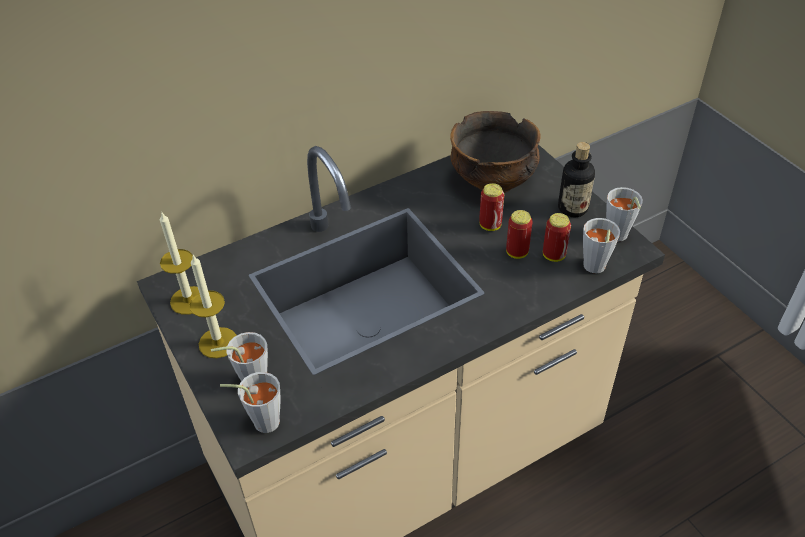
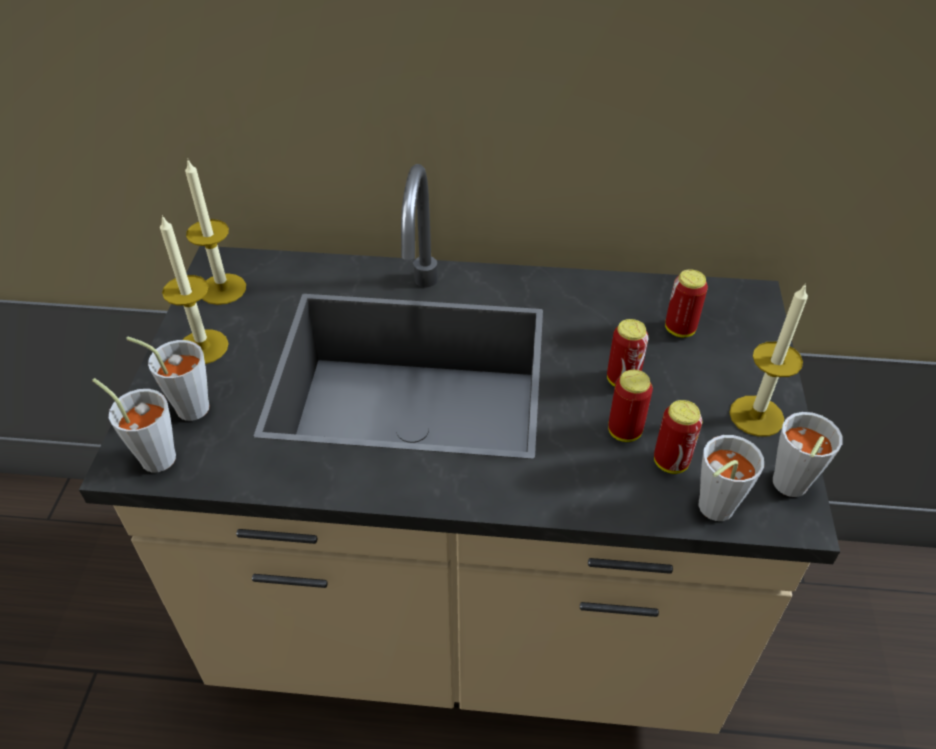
camera: 35 degrees right, 0 degrees up
(493, 181) = (679, 329): bowl -> can
(572, 208) = (756, 416): bottle -> candle

